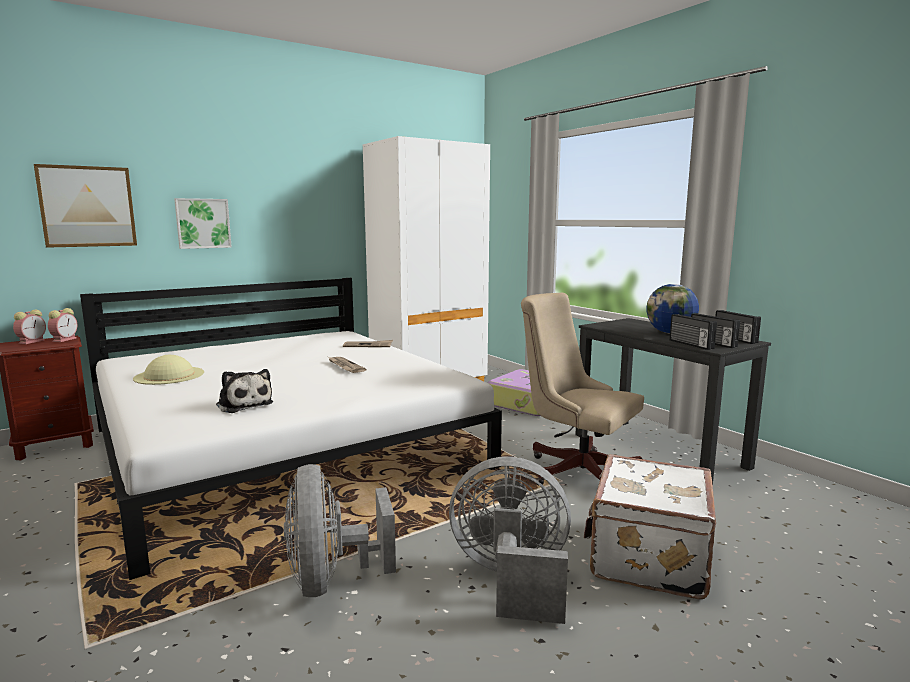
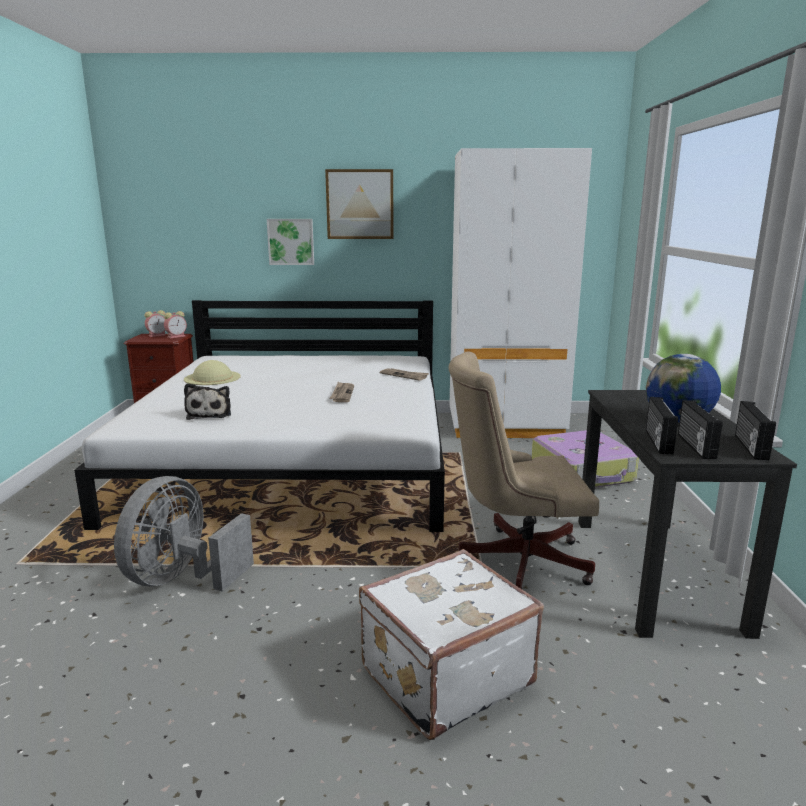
camera: 35 degrees right, 5 degrees up
(87, 206) = (201, 227): picture -> picture (360, 204)
(511, 579) = (296, 637): grey fan -> none
(575, 470) = (515, 561): beige office chair -> beige office chair turned 75 degrees counterclockwise

